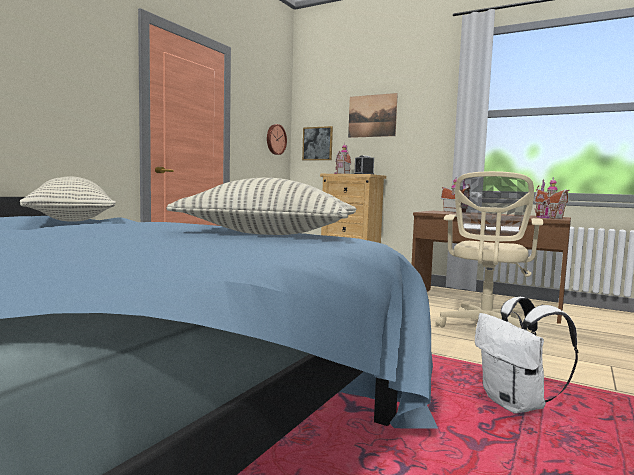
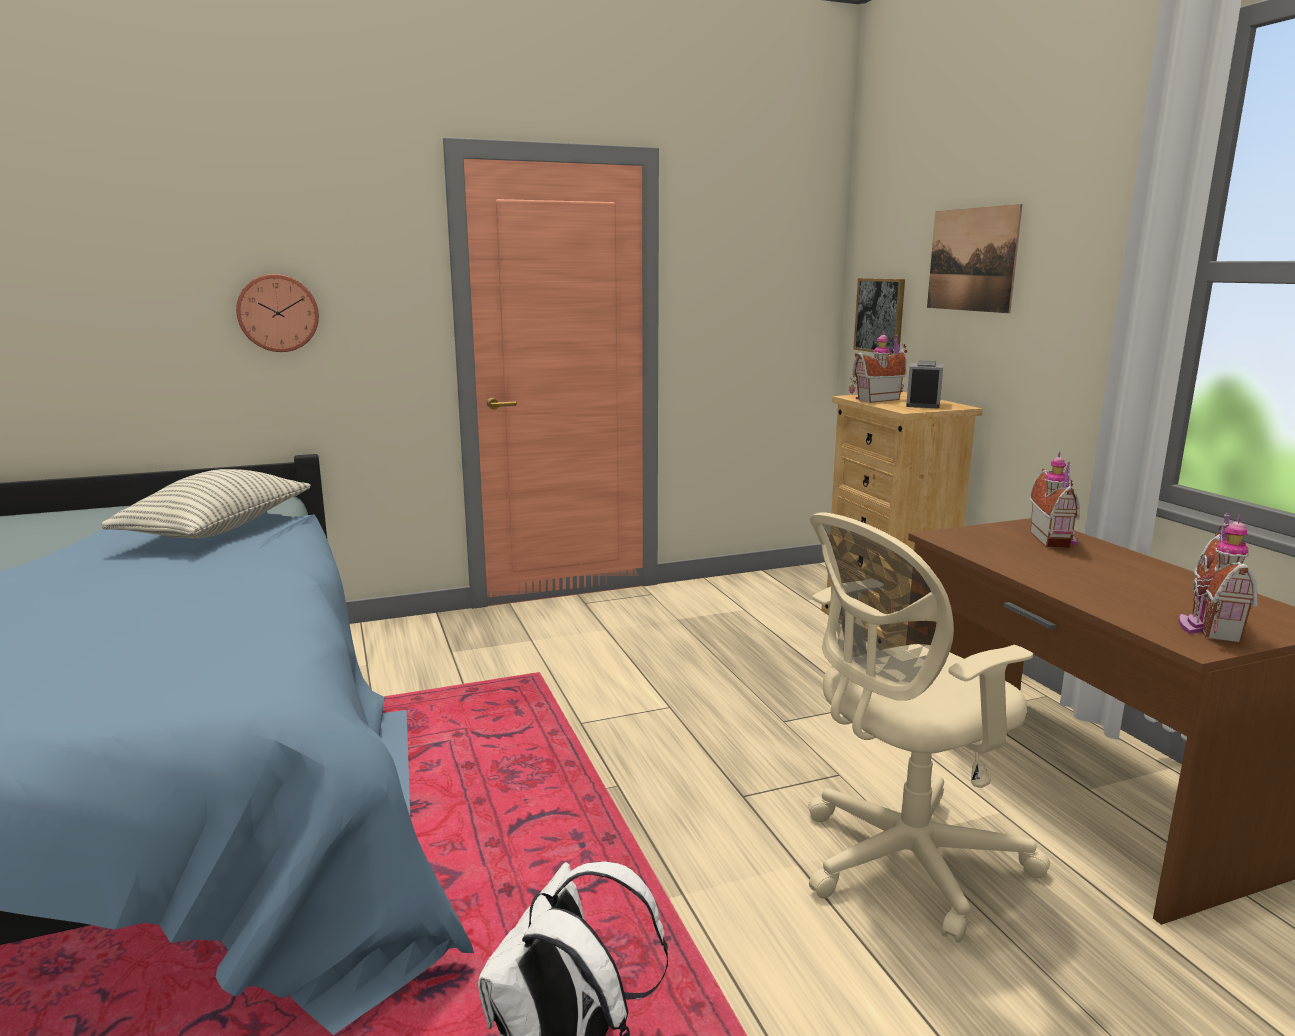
camera: 40 degrees right, 10 degrees up
(267, 234) = (211, 642): pillow -> none
(275, 139) = (791, 309): wall clock -> wall clock (278, 313)

